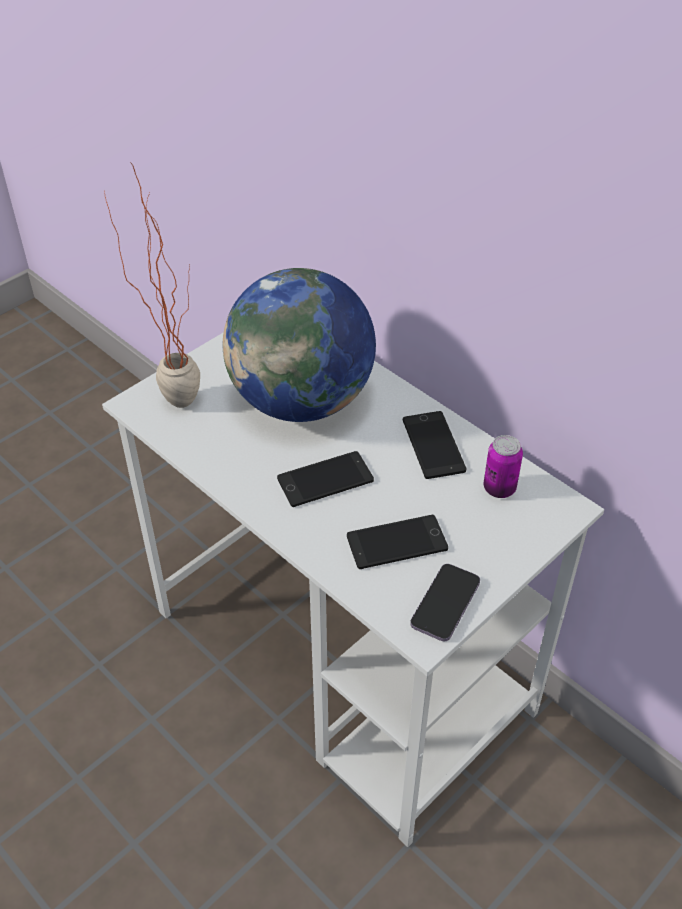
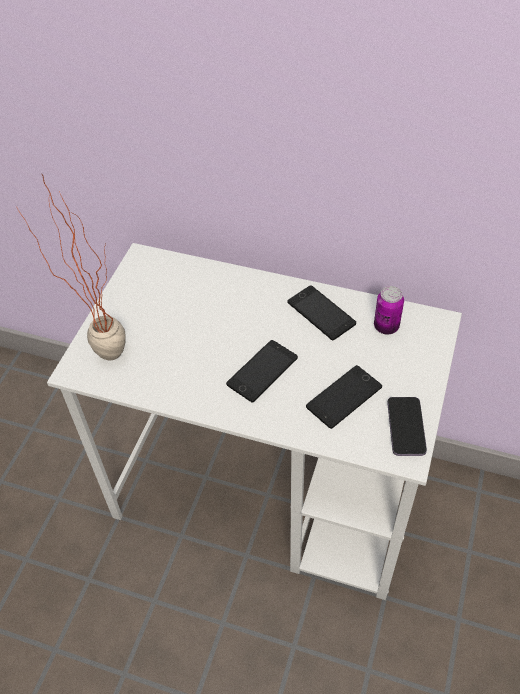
camera: 25 degrees left, 5 degrees up
(301, 401) = (204, 317): globe -> none

